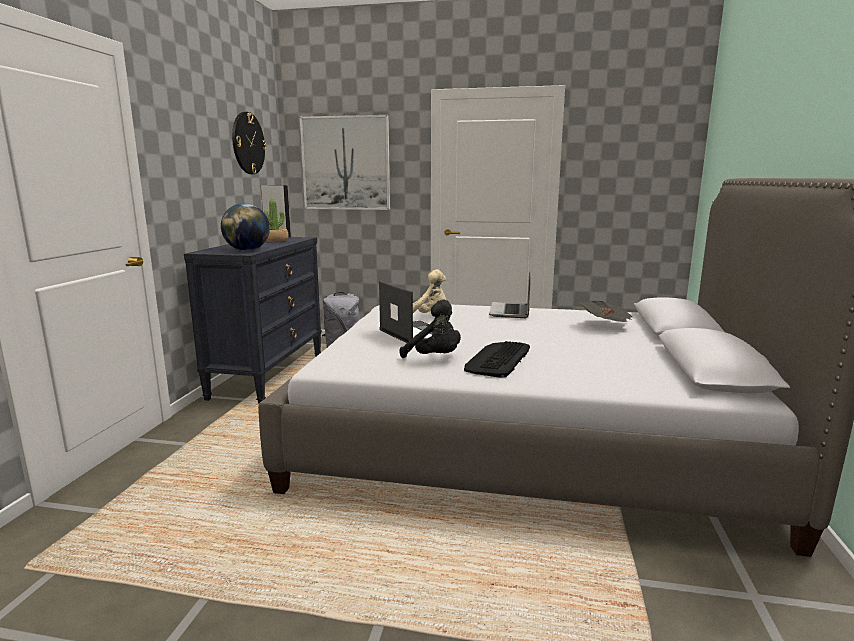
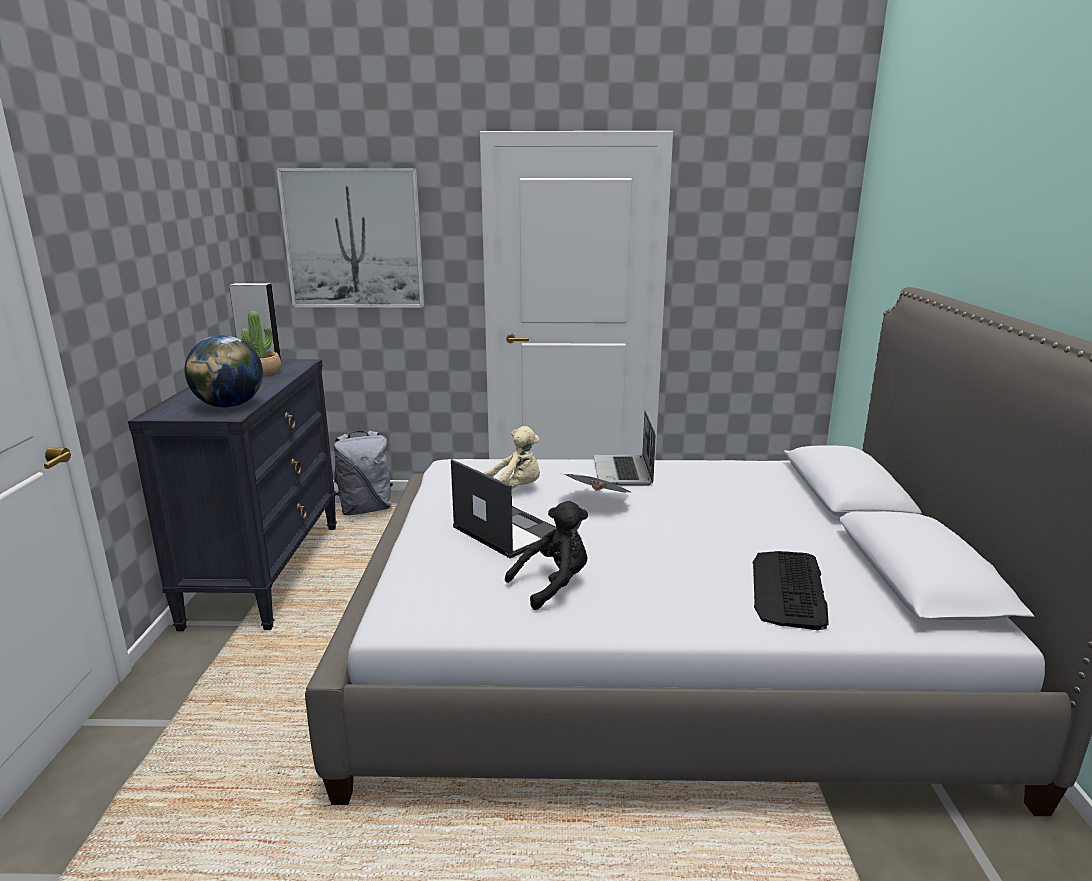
camera: 10 degrees left, 5 degrees up
(248, 143) = (203, 220): wall clock -> none
(435, 358) = (553, 585): black plush toy -> black plush toy turned 60 degrees counterclockwise
(498, 360) = (642, 581): keyboard -> keyboard (788, 589)
(606, 326) = (758, 494): newspaper -> newspaper (598, 502)

